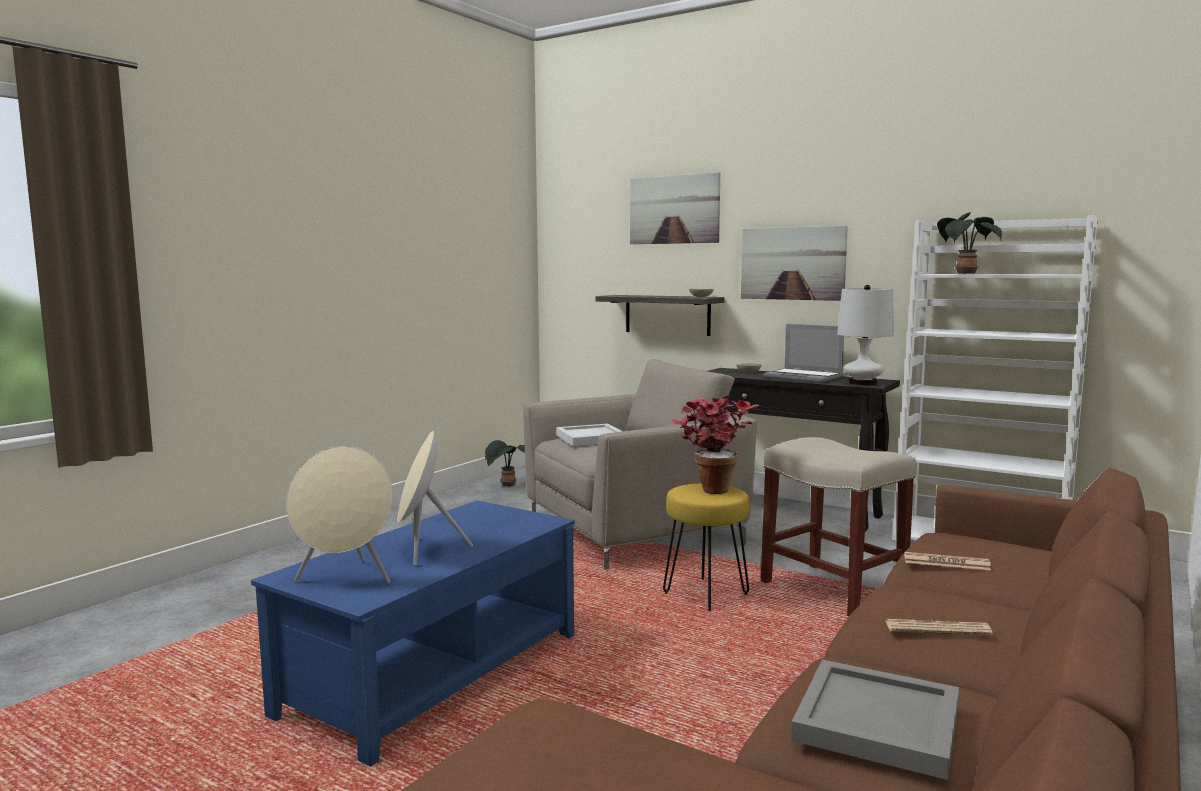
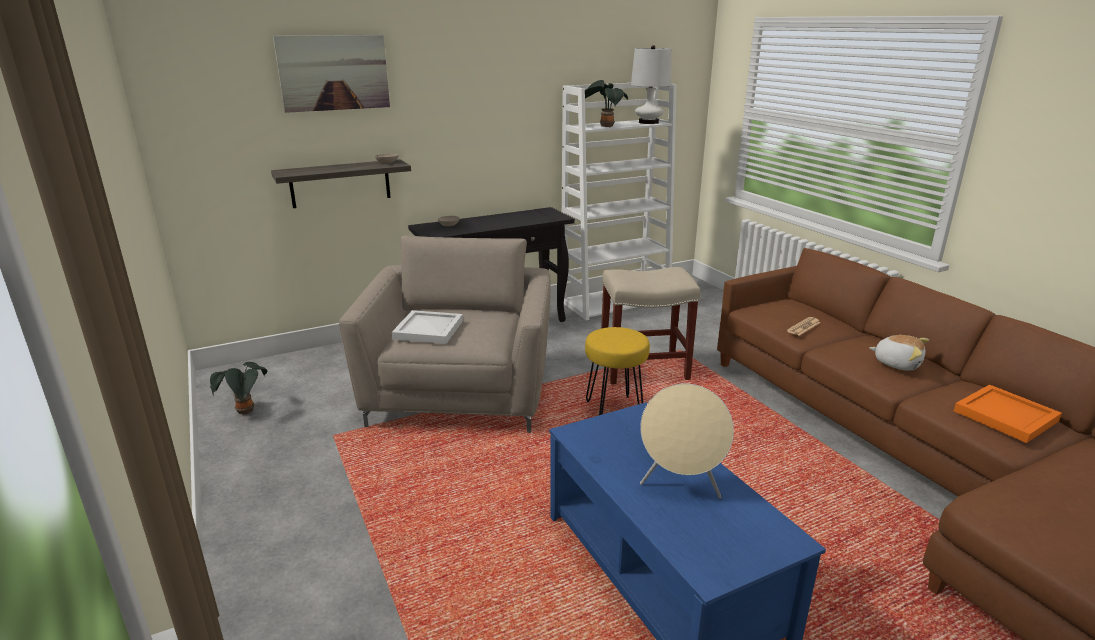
camera: 60 degrees left, 15 degrees up
(346, 578) = (733, 540): beige speaker -> none
(711, 488) = (612, 334): potted plant -> none
(792, 263) = (461, 123): picture -> none
(804, 377) = (501, 220): laptop -> none
(862, 383) = (550, 216): white table lamp -> white table lamp (648, 122)
(879, 724) = (1007, 416): grey tray -> orange tray
(937, 629) = (897, 363): newspaper -> plush toy

